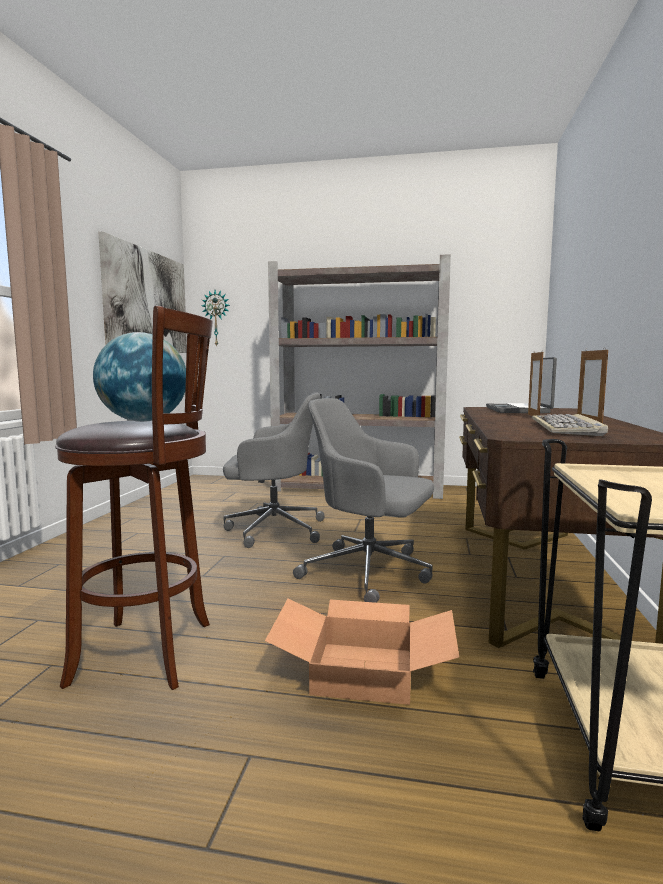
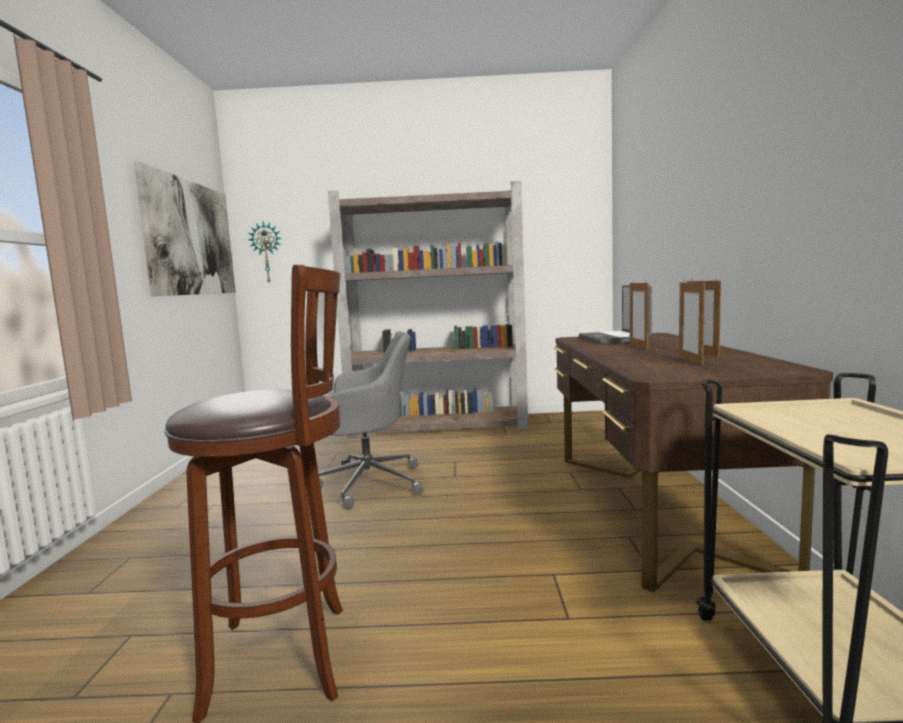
camera: 10 degrees left, 0 degrees up
(143, 421) = (264, 392): globe -> none
(361, 673) = (531, 643): cardboard box -> none
(370, 572) = (490, 523): grey office chair -> none
(566, 428) = (690, 361): keyboard -> picture frame

